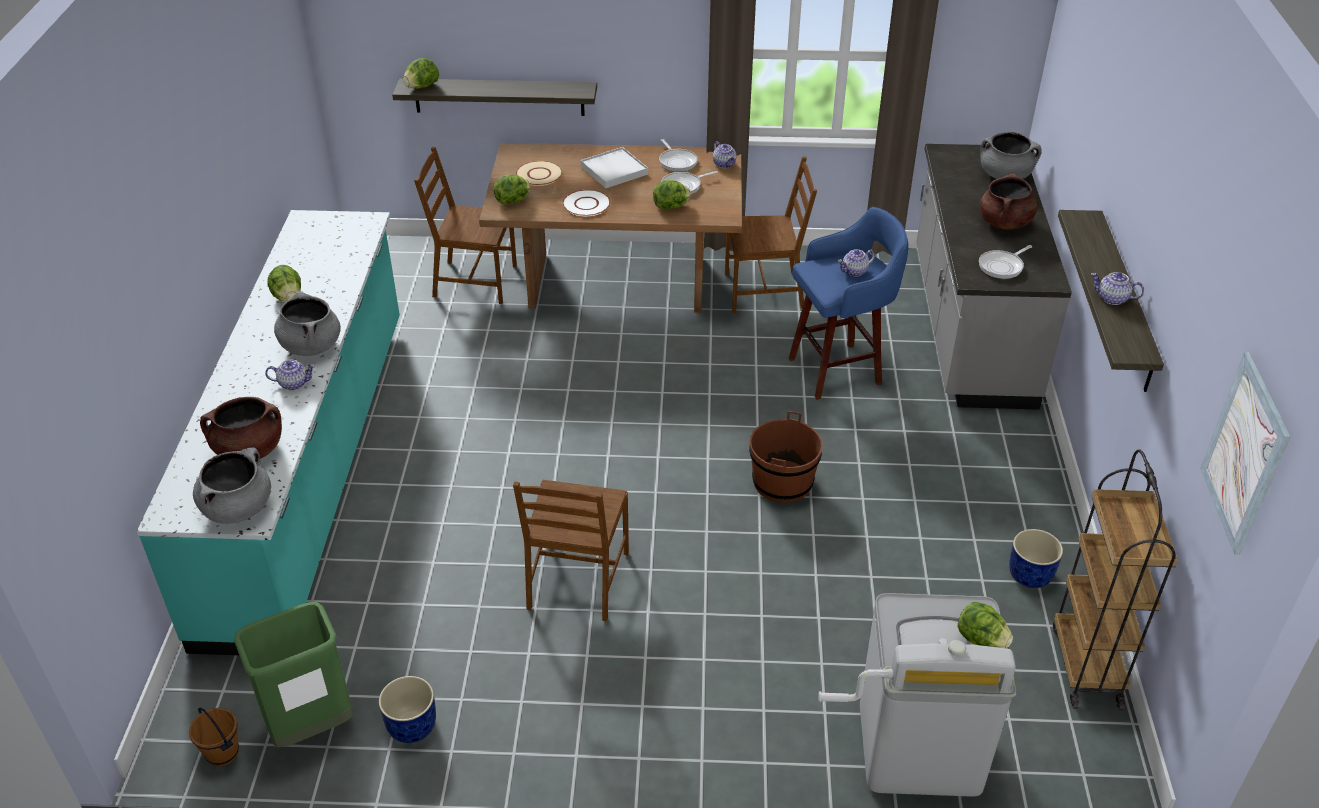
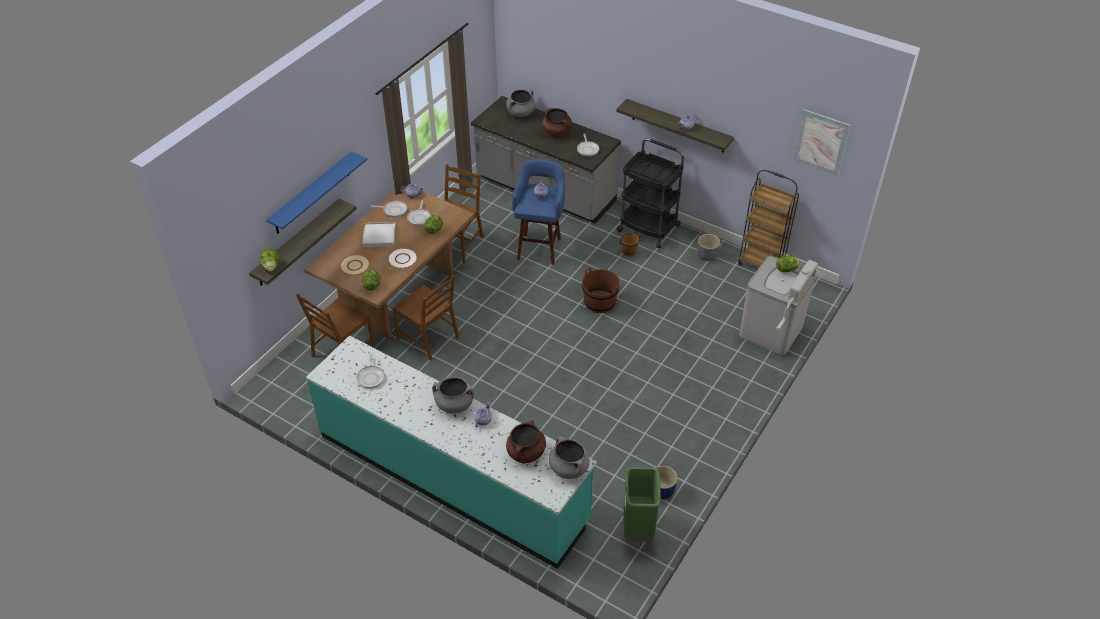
camera: 60 degrees left, 5 degrees up
(222, 754) = (634, 569): brown bucket -> brown bucket (629, 252)
(288, 297) = (399, 402): lettuce -> none
(321, 257) = (371, 377): none -> frying pan
(543, 39) = (312, 193): none -> blue shelf
(577, 581) = (611, 399): brown chair -> brown chair (429, 338)
(1014, 472) = (647, 228): none -> black cart
(1030, 575) = (707, 255): blue planter -> grey planter

